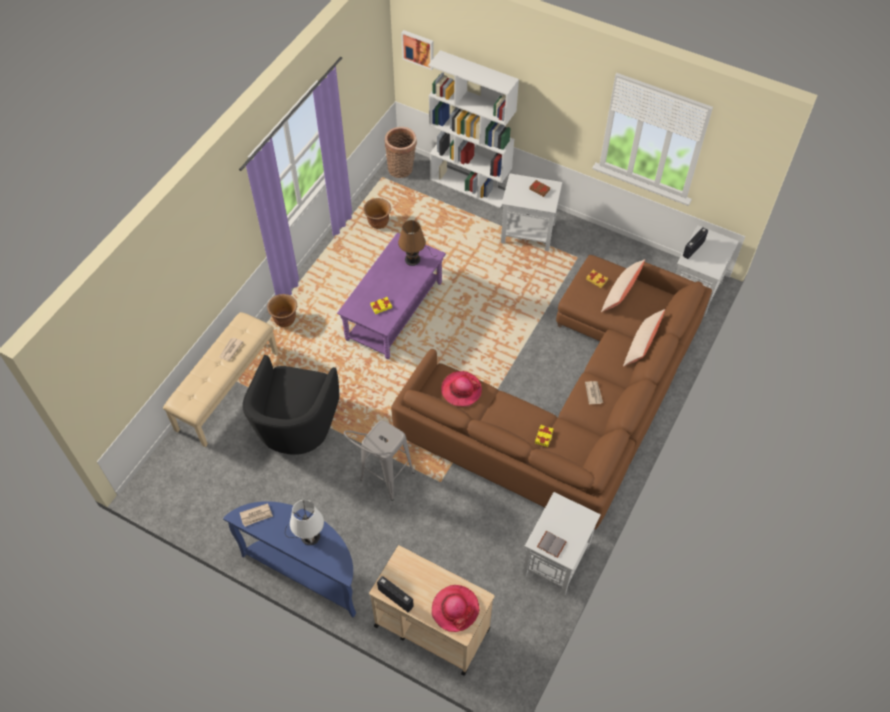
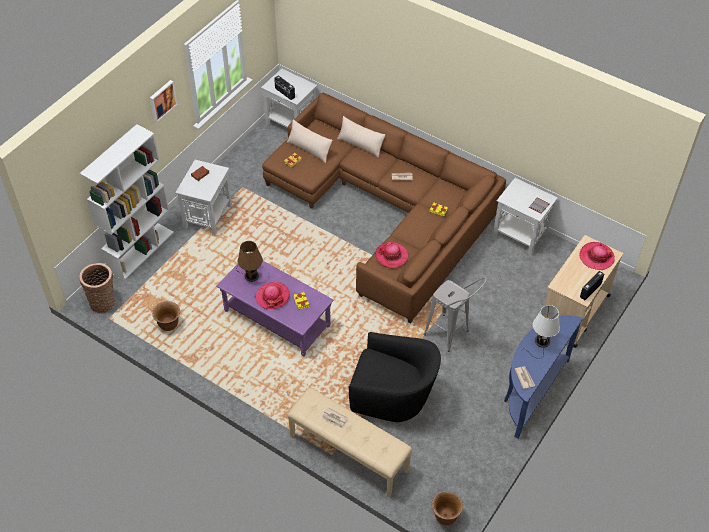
camera: 85 degrees left, 5 degrees down
(285, 320) = (273, 404): brown planter -> brown planter (445, 516)
(386, 281) = (272, 296): none -> hat
(418, 49) = (60, 196): picture -> picture (162, 100)

